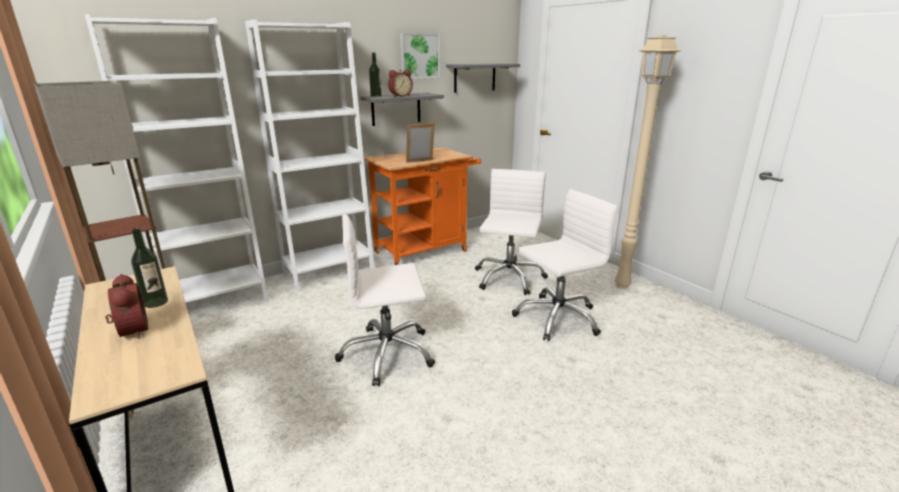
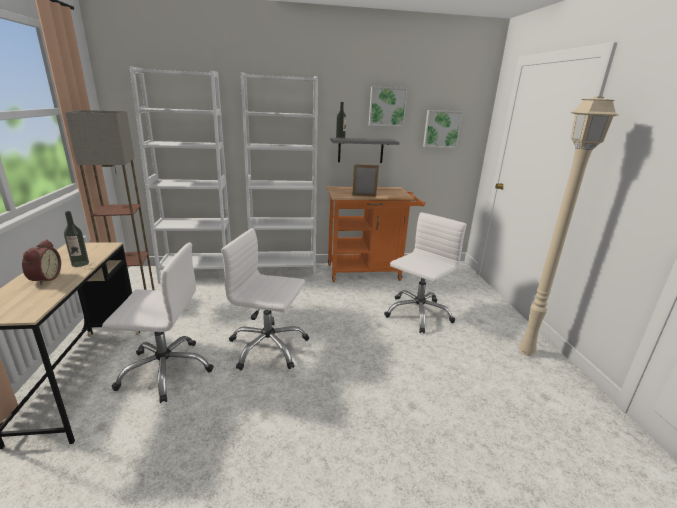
camera: 25 degrees right, 0 degrees up
(400, 96) = (360, 139): alarm clock -> none
(474, 77) = (441, 129): grey shelf -> picture
(557, 318) = (431, 362): white office chair -> white office chair (166, 370)

